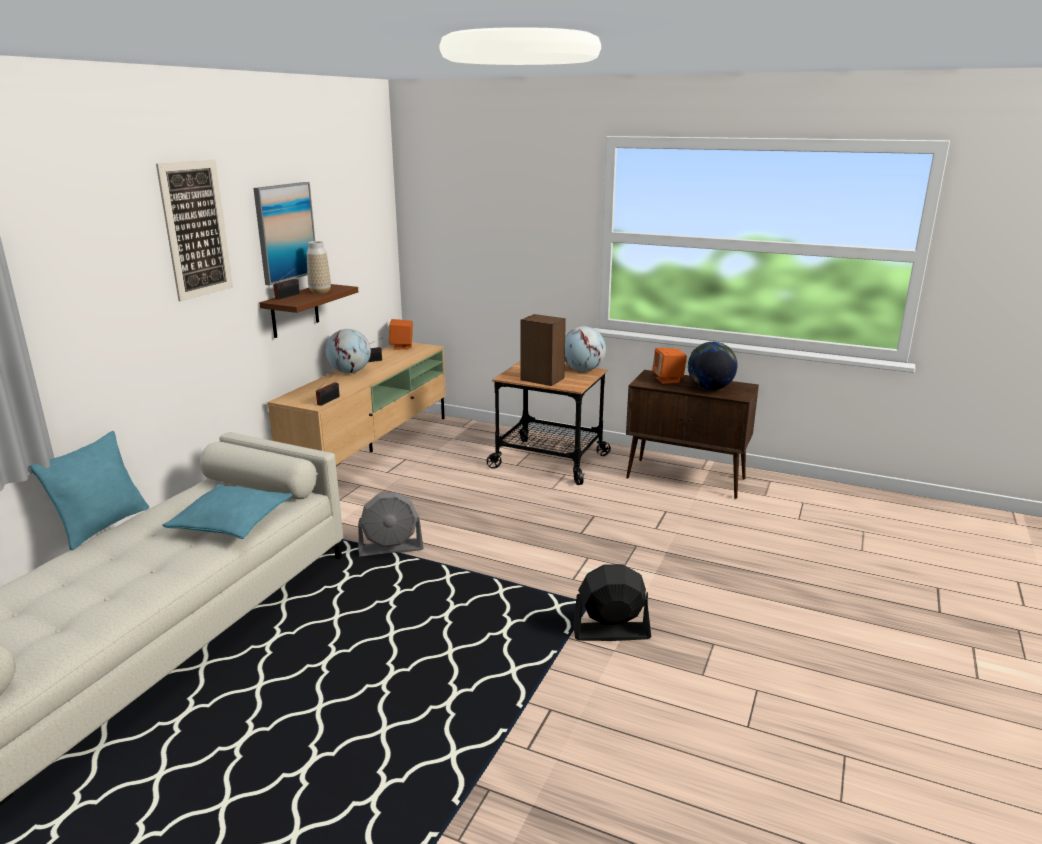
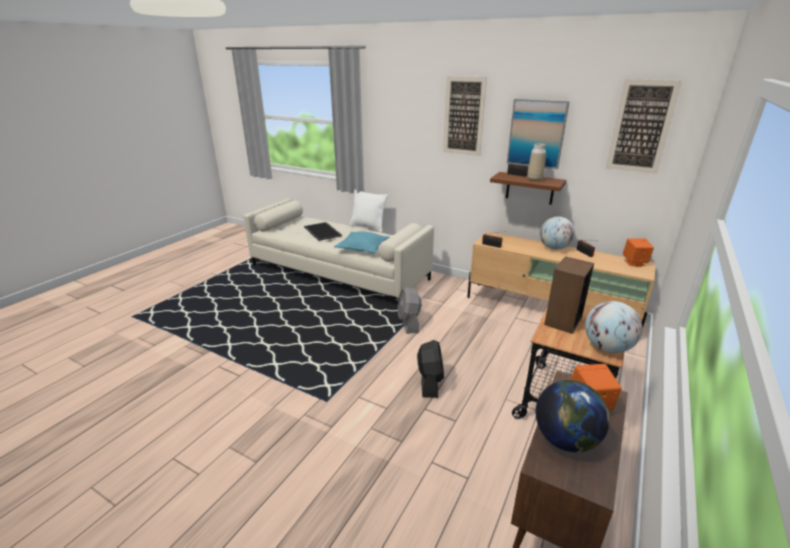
camera: 95 degrees right, 5 degrees up
(96, 579) = (323, 231): none -> tray
(103, 526) = (368, 227): turquoise pillow -> white pillow
(360, 200) = (641, 127): none -> picture
(611, 632) = (292, 408): black fan -> black fan (430, 382)

